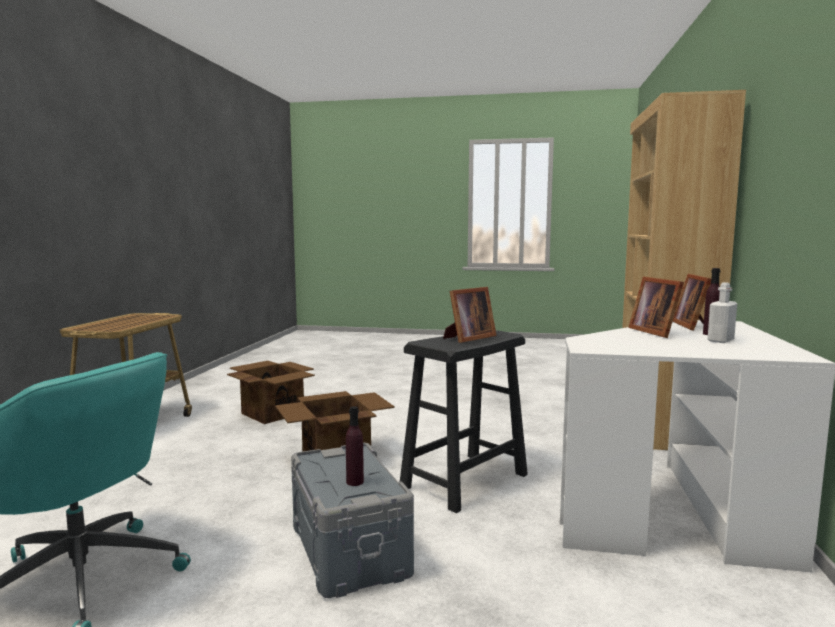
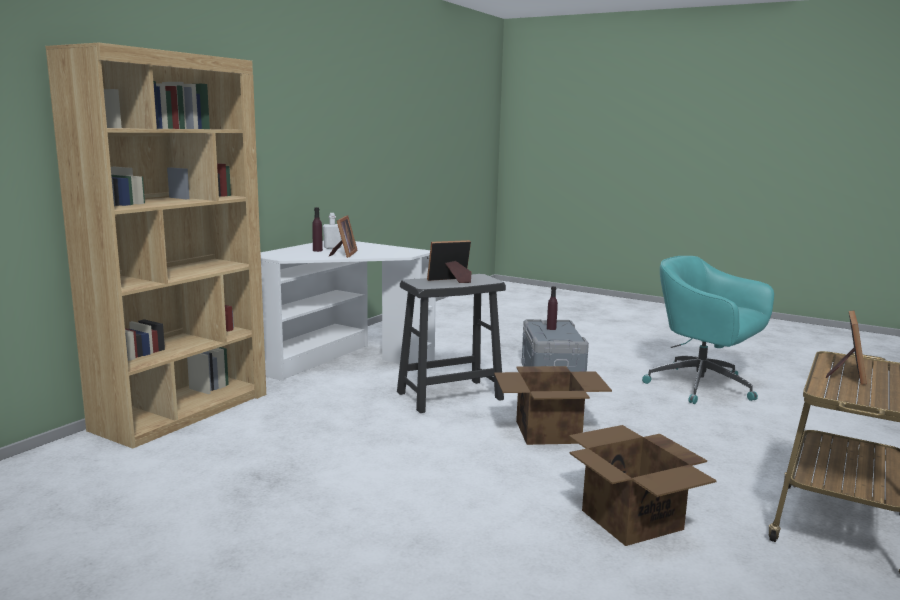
camera: 160 degrees left, 5 degrees up
(692, 326) = (297, 255): picture frame -> picture frame (847, 374)

